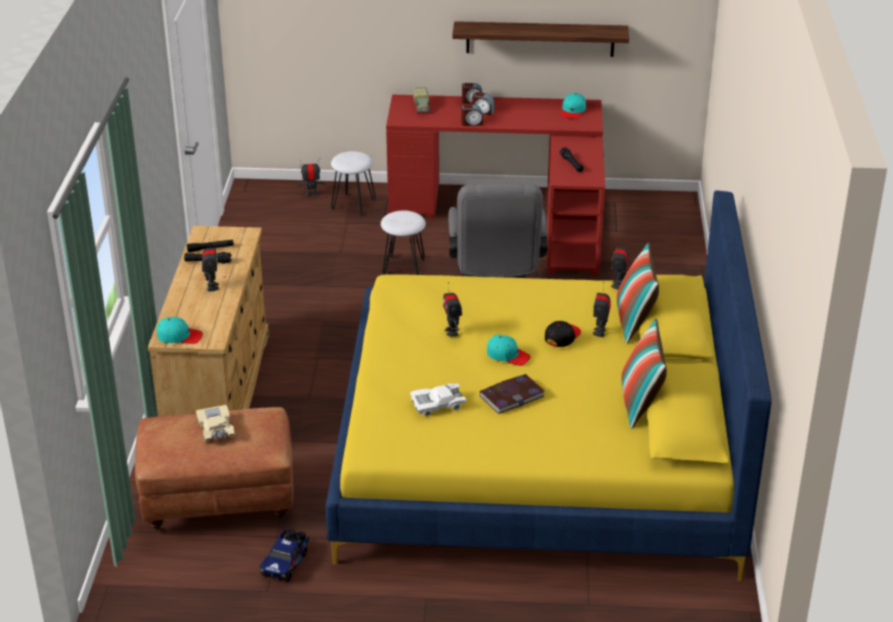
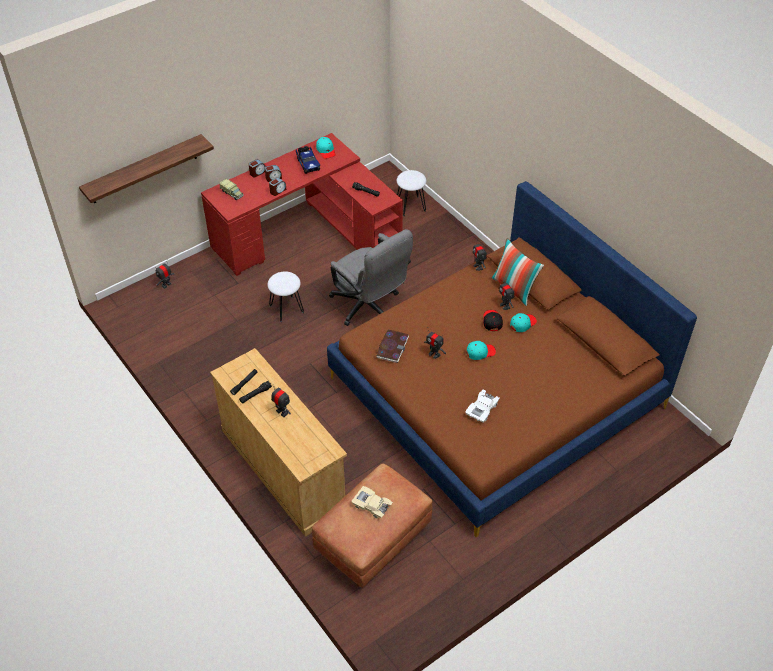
camera: 40 degrees left, 15 degrees up
(179, 336) = (309, 461): turquoise cap -> turquoise cap (522, 323)
(286, 562) = (452, 554): toy truck -> toy truck (308, 164)
(353, 205) = (202, 278): white stool -> white stool (411, 206)
(512, 396) = (512, 378): book -> book (392, 347)
(538, 451) = (496, 392): yellow bed -> brown bed
(540, 38) = (288, 111): shelf -> shelf (143, 169)
(640, 404) = (575, 342): pillow -> none

